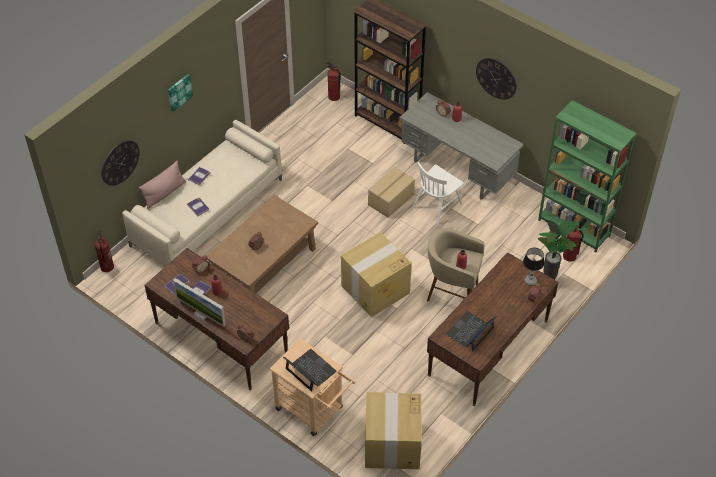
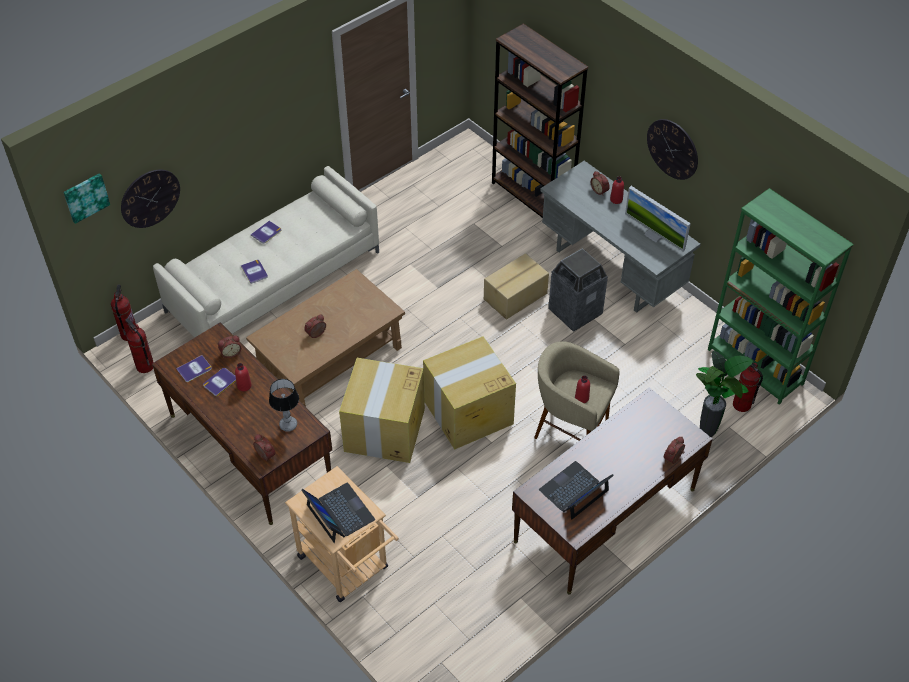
camera: 10 degrees right, 0 degrees up
(164, 193) = (216, 249): pink pillow -> none
(179, 92) = (243, 116): picture -> picture (86, 197)
(201, 314) = (215, 413): monitor -> monitor (654, 235)
(334, 97) = (470, 156): fire extinguisher -> fire extinguisher (145, 366)
(392, 445) = (443, 632): cardboard box -> cardboard box (384, 431)
(437, 205) = (574, 312): white chair -> trash can
(530, 281) = (673, 432): table lamp -> table lamp (288, 425)

